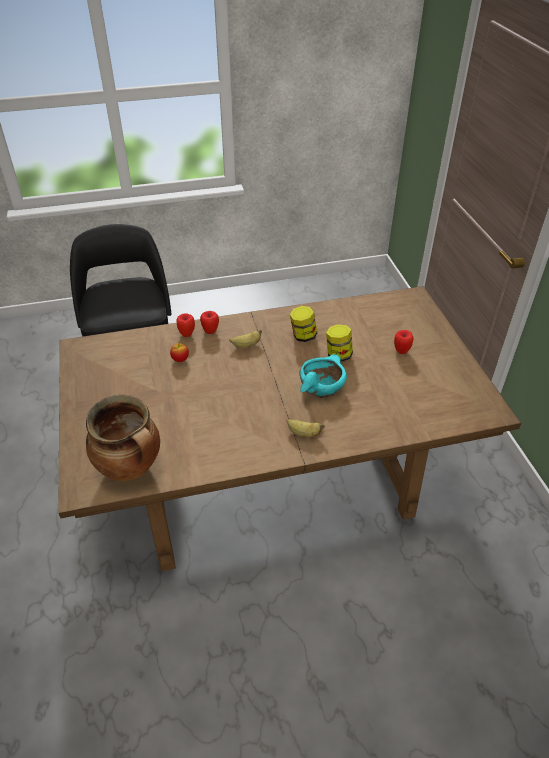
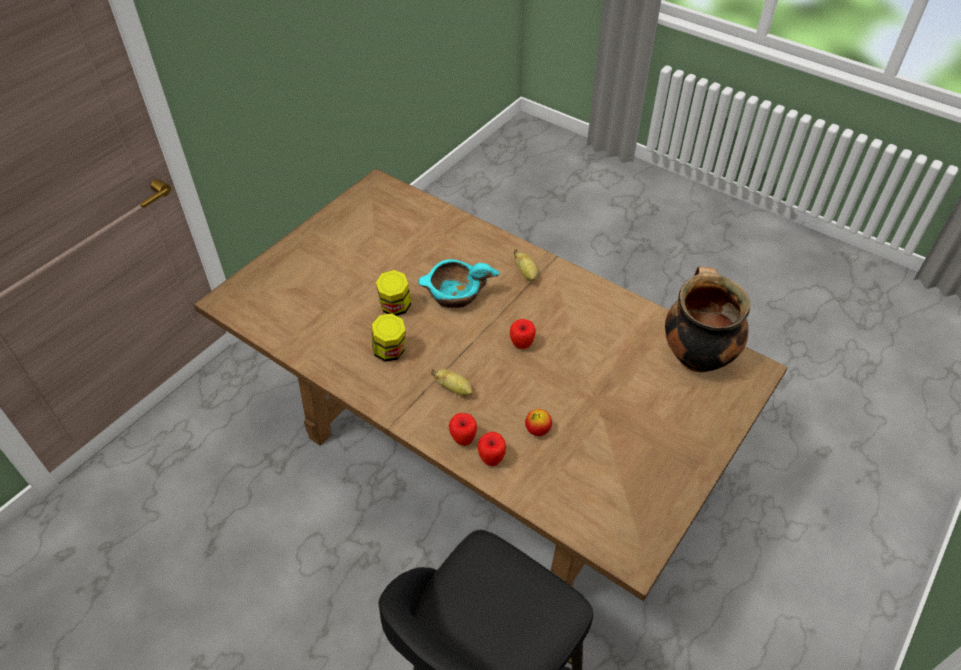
camera: 130 degrees left, 5 degrees up
(401, 351) = (343, 267): apple -> apple (521, 345)

